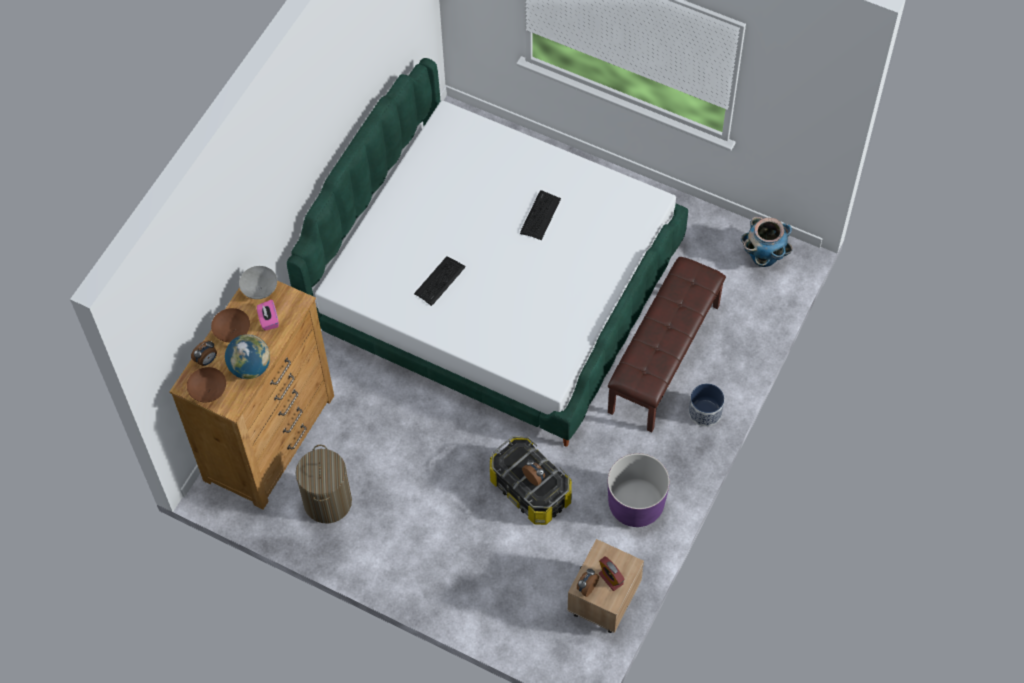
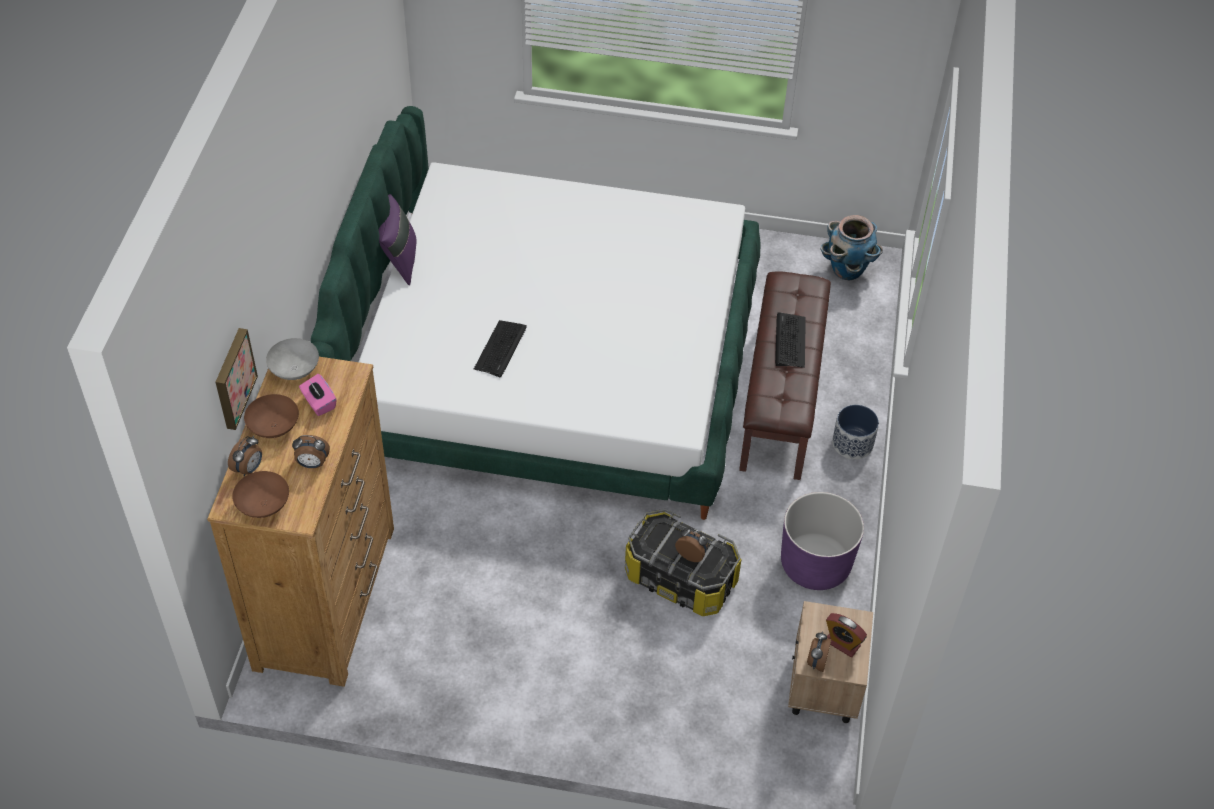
camera: 20 degrees left, 10 degrees down
(208, 294) = (232, 378): none -> picture
(250, 367) = (312, 464): globe -> alarm clock
(327, 501) = (427, 655): laundry basket -> none
(388, 186) = (399, 261): none -> purple pillow
(540, 215) = (595, 256): keyboard -> keyboard (789, 341)

